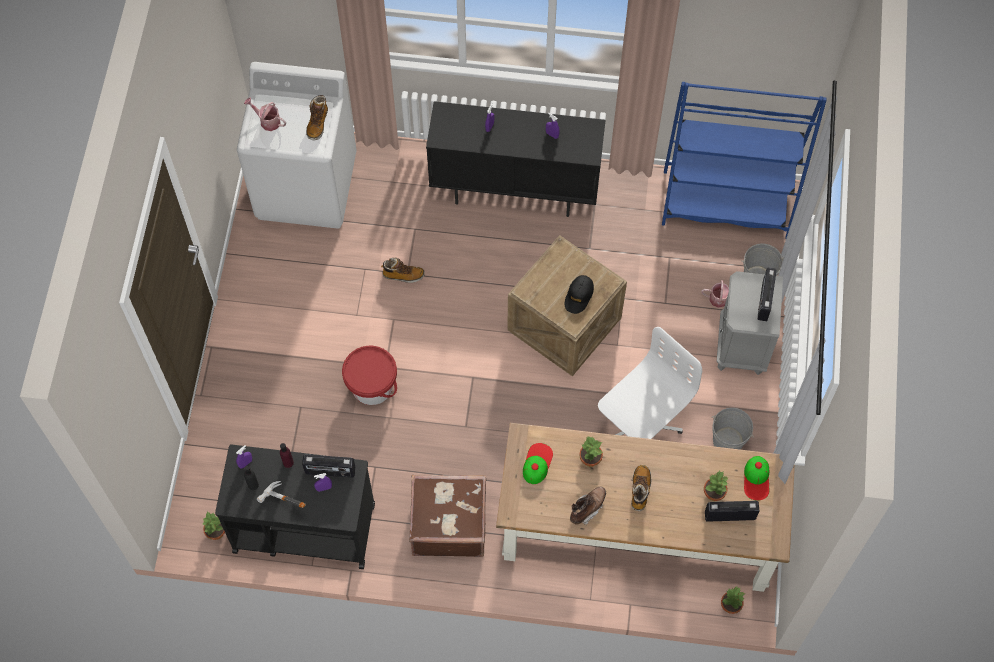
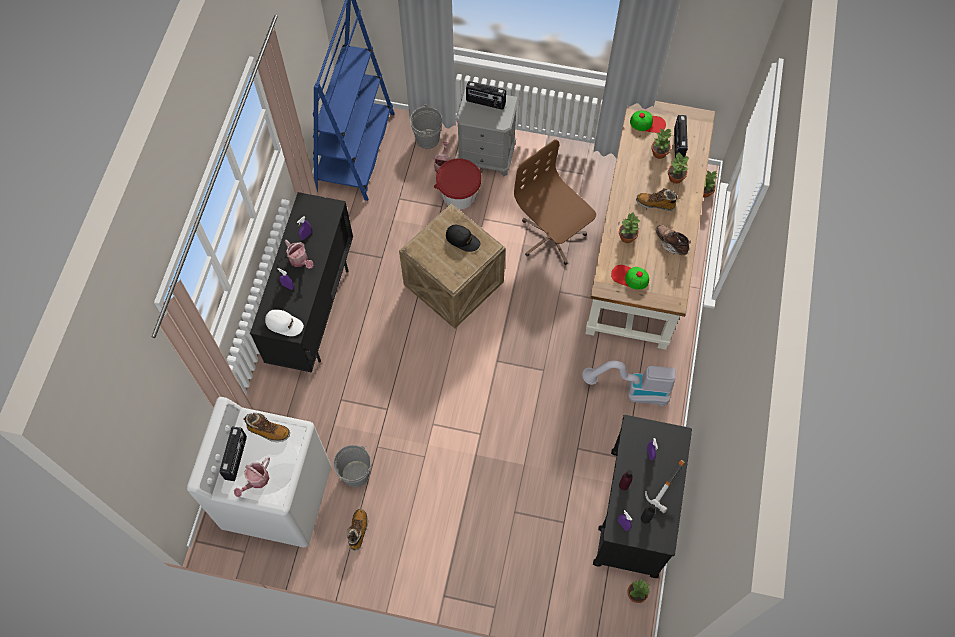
camera: 85 degrees left, 0 degrees up
(330, 471) = (633, 447): radio -> radio (236, 458)
(372, 386) = (498, 446): red bucket -> red bucket (459, 195)
(403, 275) = (388, 413): boot -> boot (358, 531)
(446, 130) = (284, 324): none -> white cap
(448, 523) = (632, 390): brown suitcase -> vacuum cleaner
(521, 133) = (300, 260): none -> watering can
(639, 426) = (551, 237): white office chair -> brown office chair
(680, 512) = (675, 177): none -> potted plant
(727, 441) = (569, 177): grey bucket -> grey bucket (356, 474)

